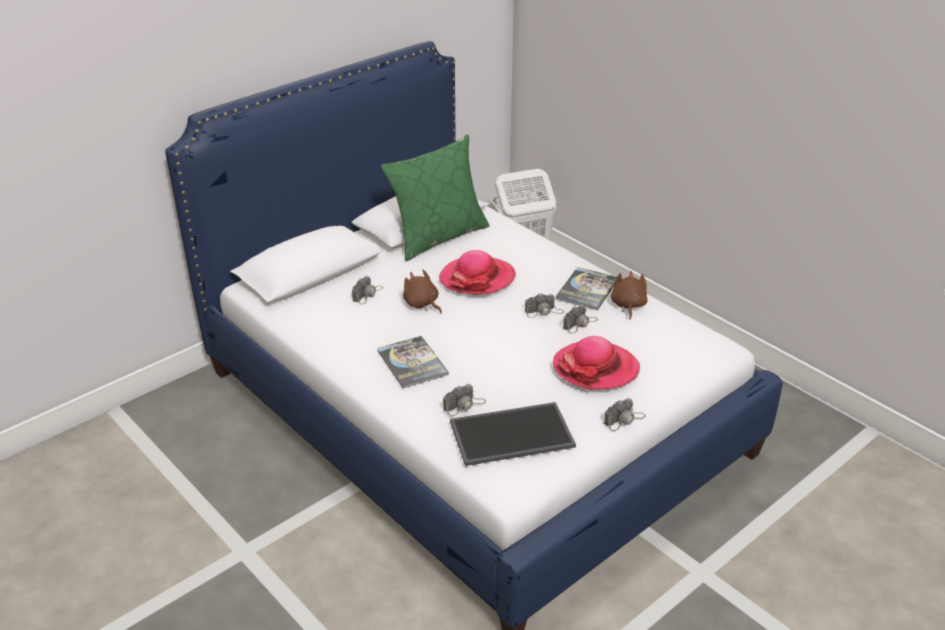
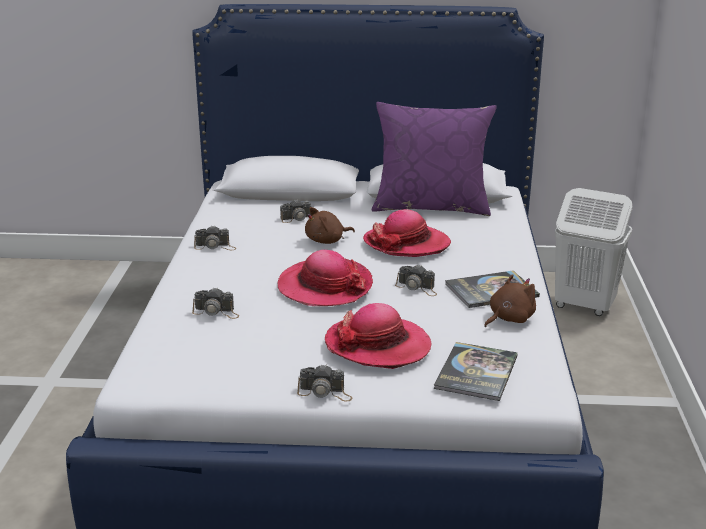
camera: 45 degrees right, 10 degrees down
(412, 363) = (240, 270): book -> book (476, 372)
(422, 304) = (327, 241): brown plush toy -> brown plush toy turned 120 degrees counterclockwise
(438, 237) = (431, 206): green pillow -> purple pillow
(492, 343) = (325, 286): none -> hat
(511, 435) = (206, 348): tray -> none
(580, 323) = (433, 310): camera -> camera (215, 246)

